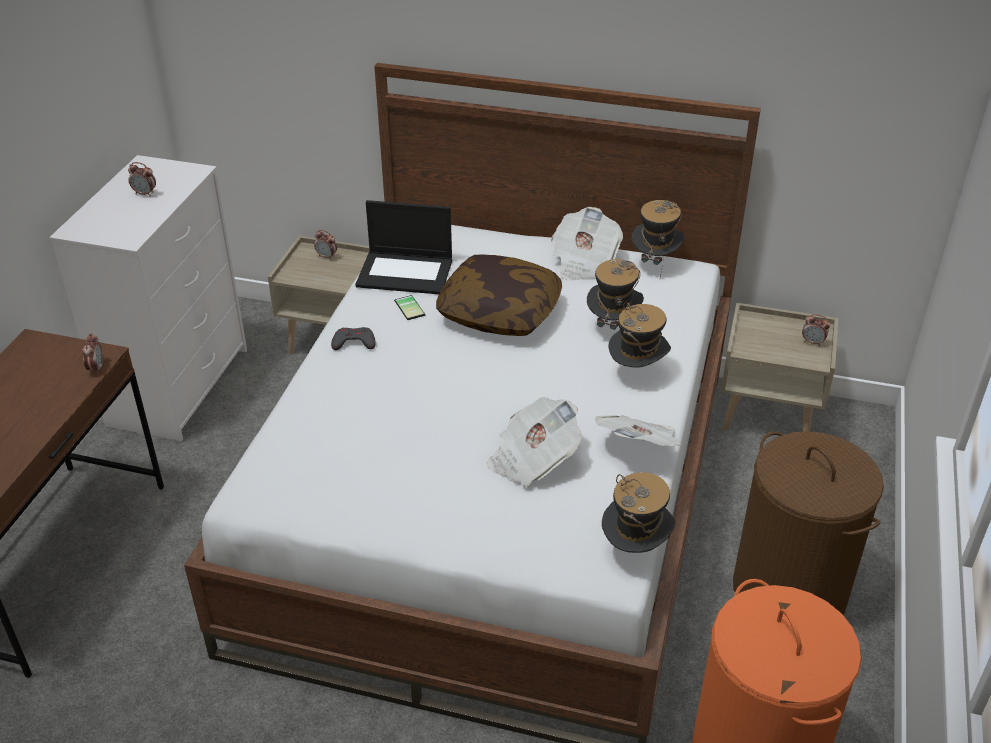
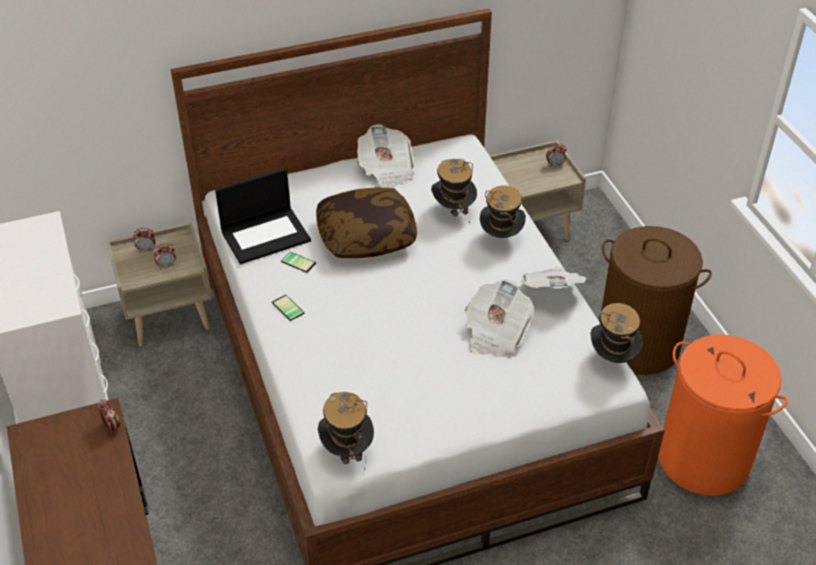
camera: 35 degrees left, 5 degrees up
(145, 193) = (26, 261): alarm clock -> alarm clock (166, 265)
(354, 342) = (286, 308): grey game controller -> phone
(655, 263) = (435, 151): hat -> hat (347, 451)

